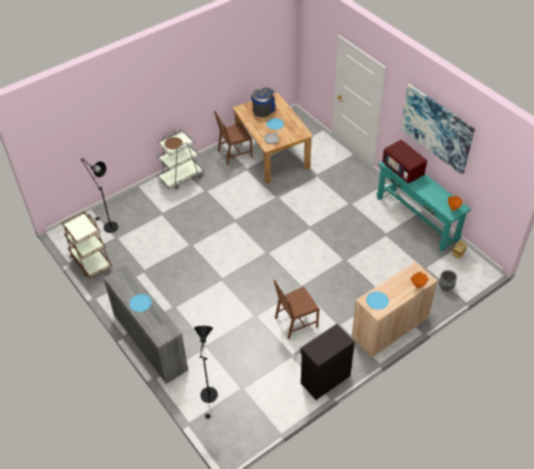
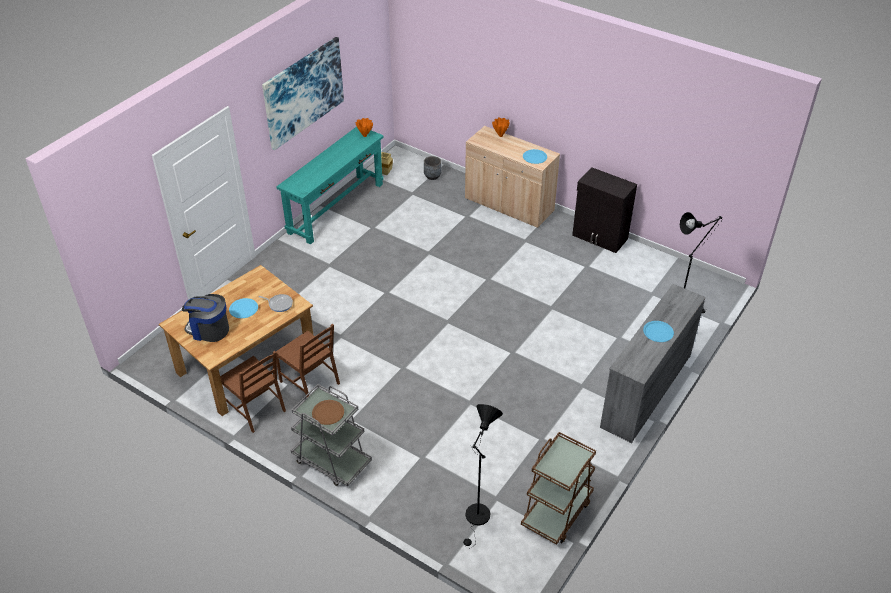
camera: 110 degrees left, 5 degrees down
(295, 322) = (541, 273): brown chair -> brown chair (310, 382)
(403, 170) = (309, 177): red microwave -> none

